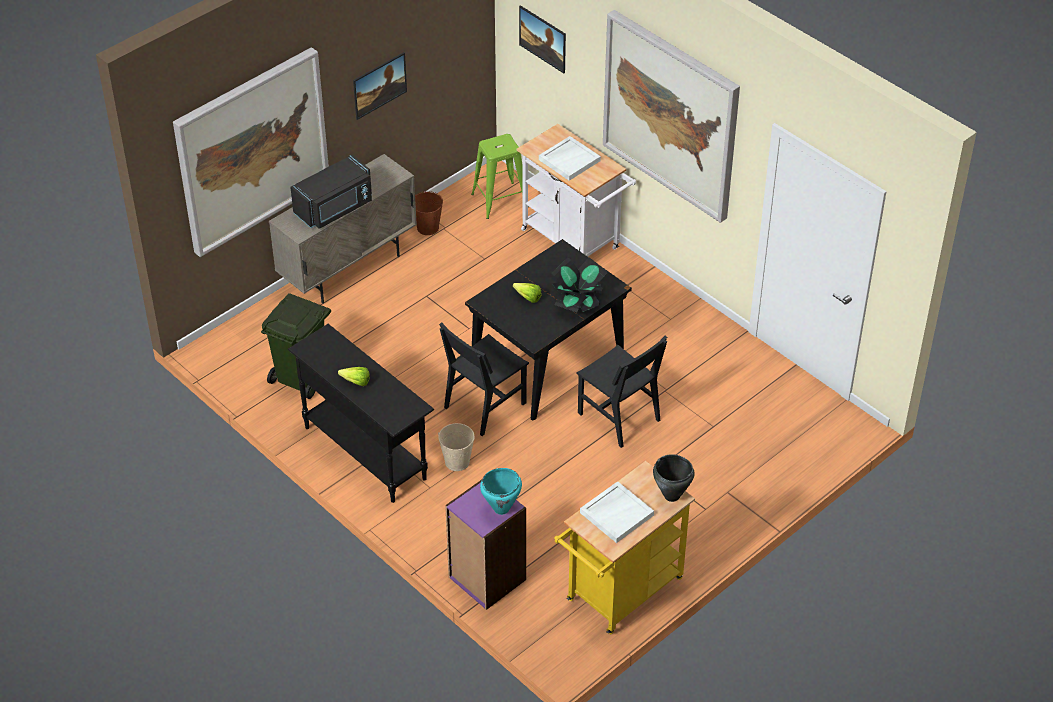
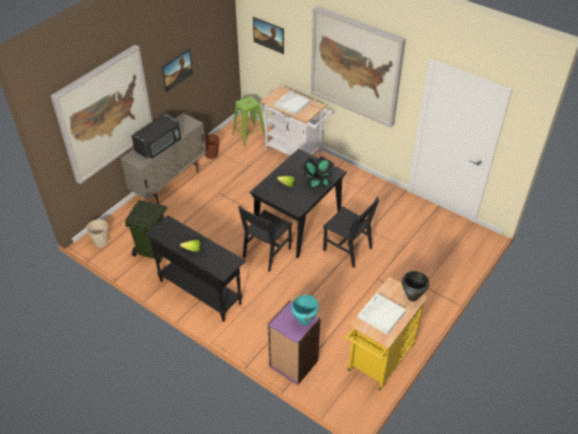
camera: 10 degrees left, 0 degrees up
(457, 461) = (258, 289): beige bucket -> beige bucket (101, 241)

